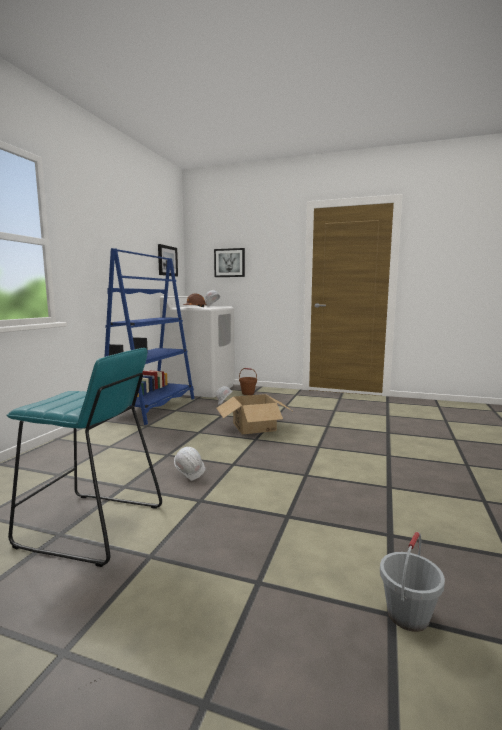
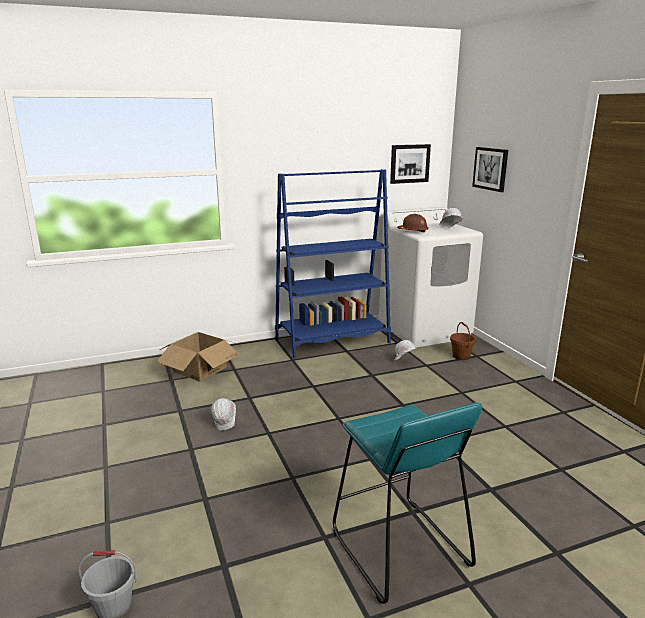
camera: 50 degrees right, 10 degrees up
(91, 526) = (120, 429): turquoise stool -> turquoise stool (398, 548)
(254, 426) = (368, 403): cardboard box -> cardboard box (200, 369)

